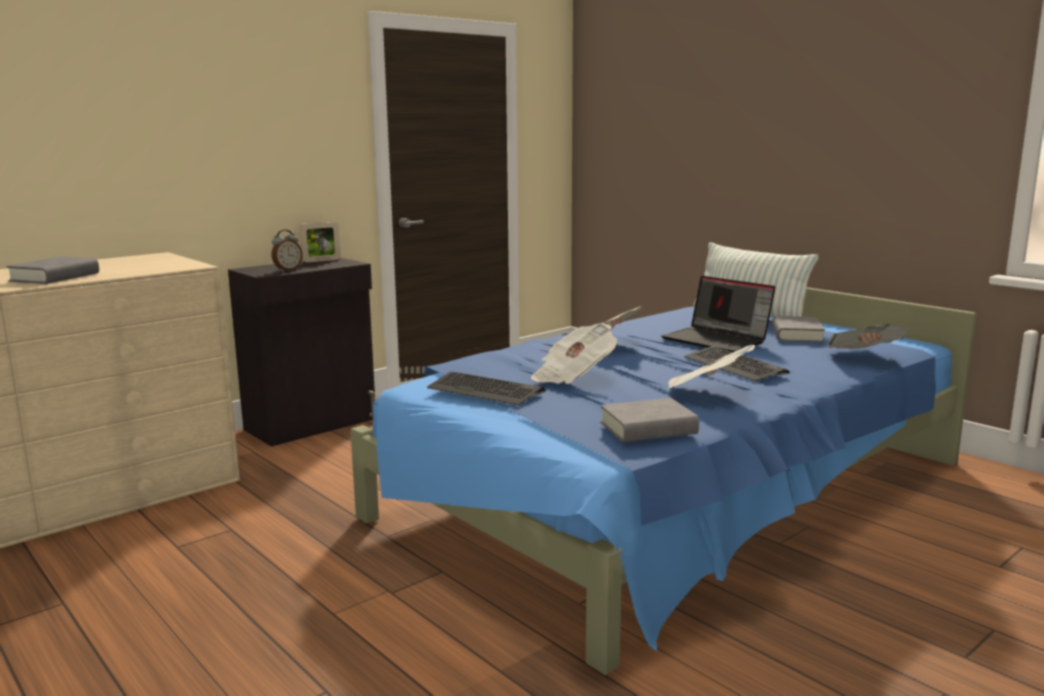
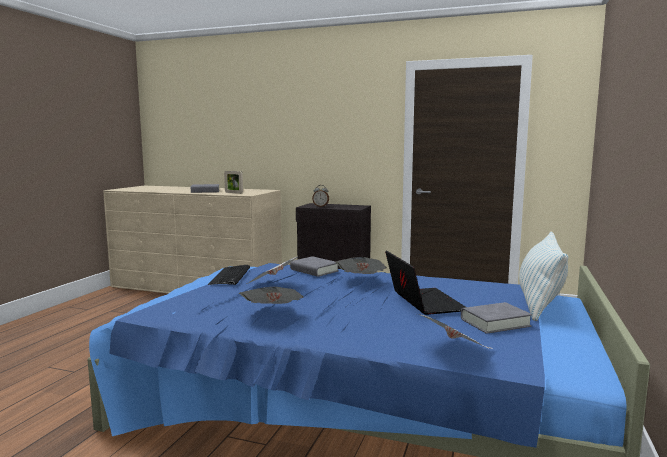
camera: 60 degrees right, 5 degrees down
(321, 260) = (353, 206): picture frame -> picture frame (233, 193)
(648, 428) = (180, 311): grey book -> grey book (314, 270)
(717, 340) = (422, 302): laptop -> laptop turned 150 degrees clockwise
(734, 365) = (348, 313): keyboard -> none

